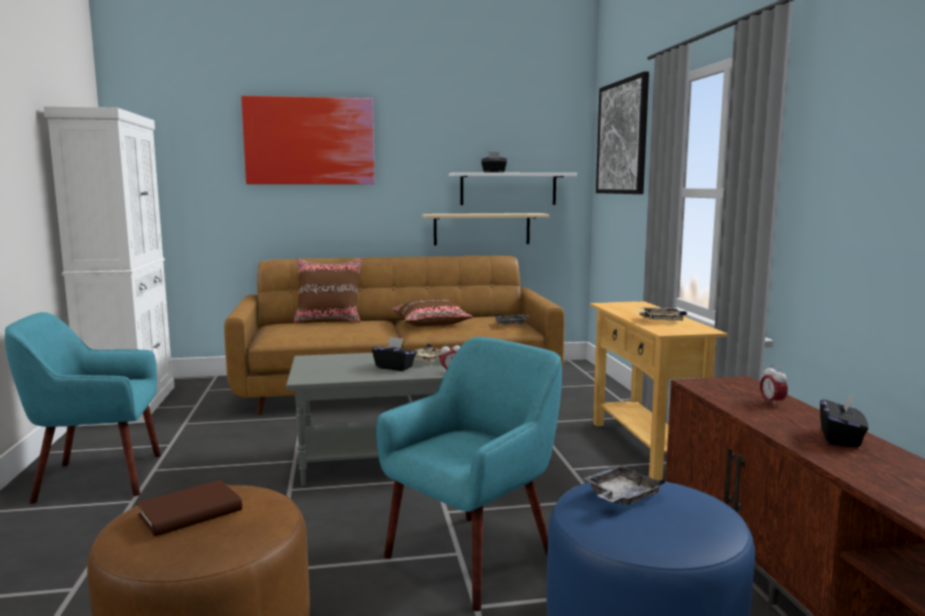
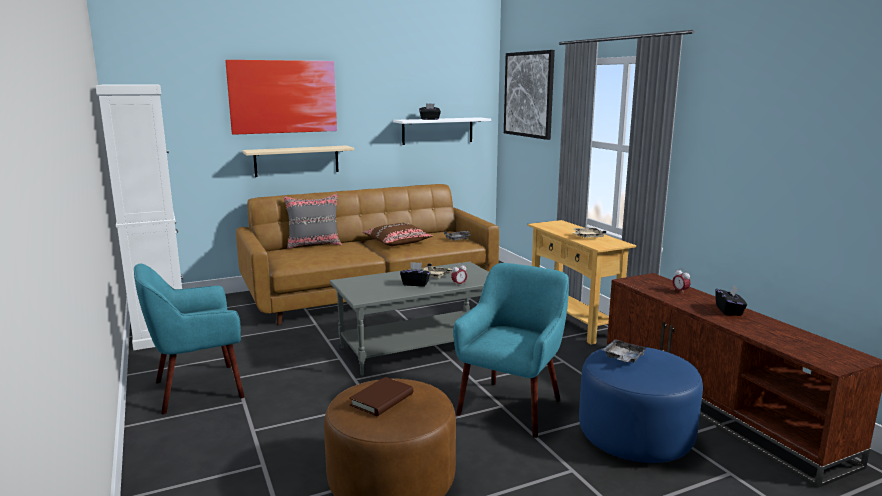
camera: 15 degrees left, 5 degrees up
(329, 320) = (314, 244): brown pillow -> grey pillow
(482, 229) = (418, 163): beige shelf -> beige shelf (297, 161)

